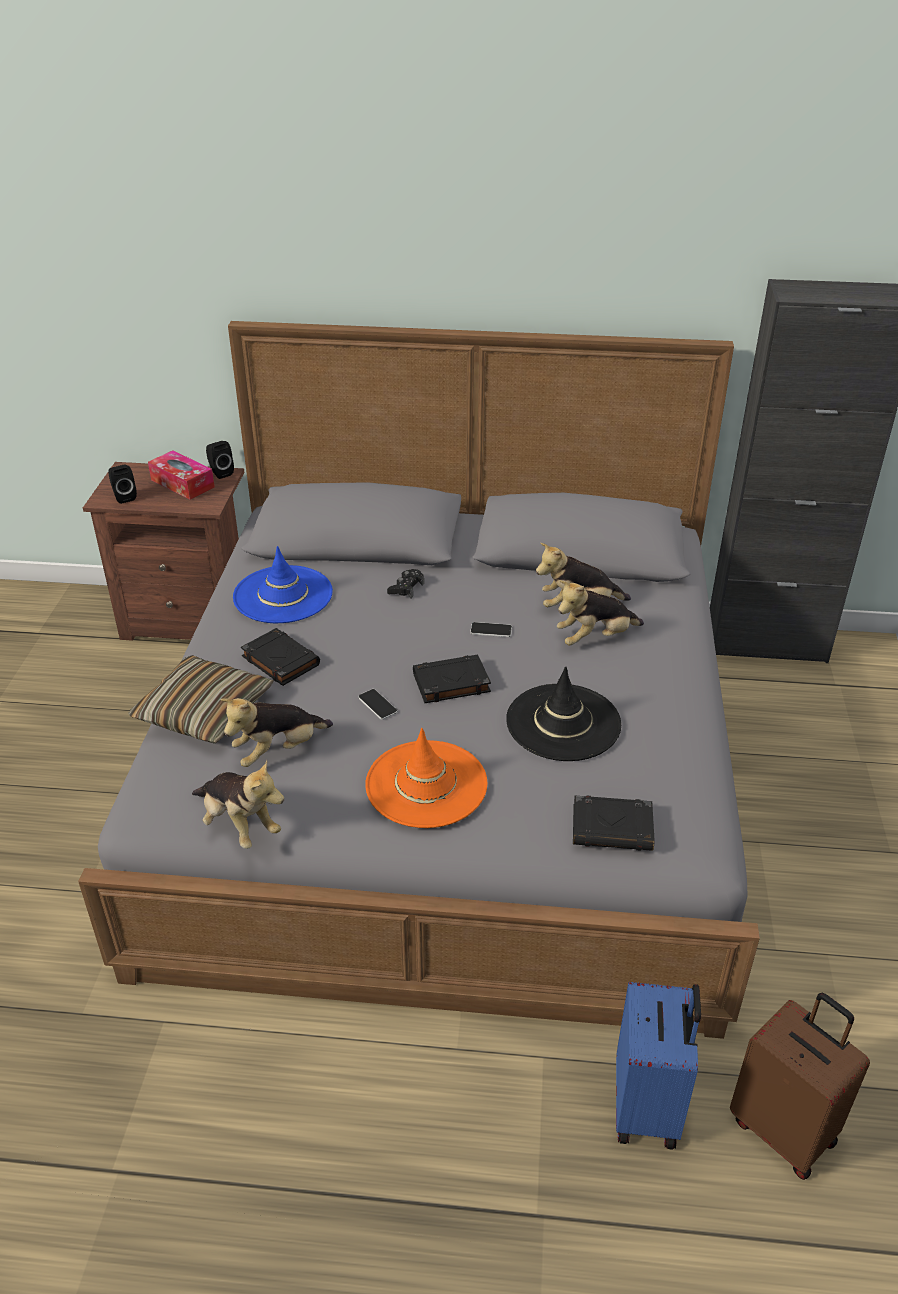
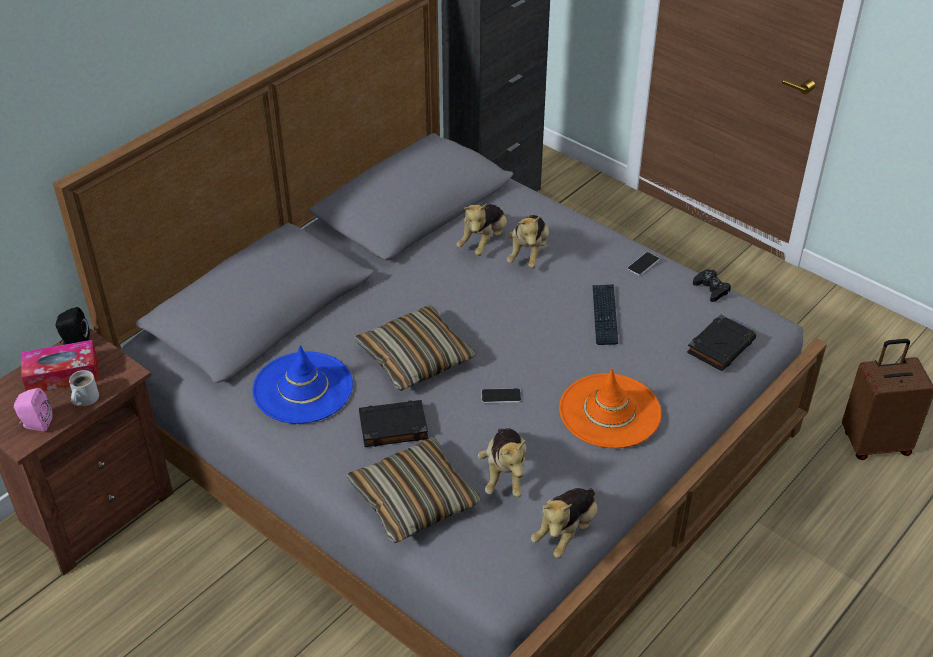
camera: 55 degrees left, 5 degrees up
(124, 497) = (36, 424): black speaker -> pink speaker
(166, 503) = (84, 399): none -> white mug
(239, 825) = (566, 532): plush toy -> plush toy turned 135 degrees clockwise
(378, 635) = (415, 358): none -> pillow
(406, 588) = (370, 315): black game controller -> black game controller (711, 289)
(450, 683) = (512, 347): black book -> none
(491, 630) = (470, 297): phone -> phone (643, 264)
(563, 723) = (604, 315): black hat -> keyboard
(648, 1107) = (824, 492): blue suitcase -> none

